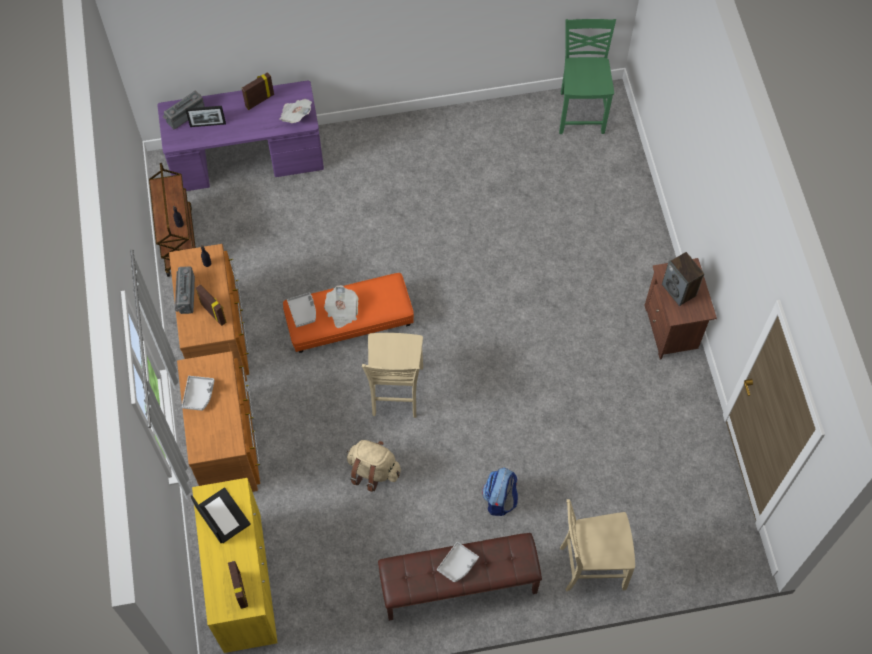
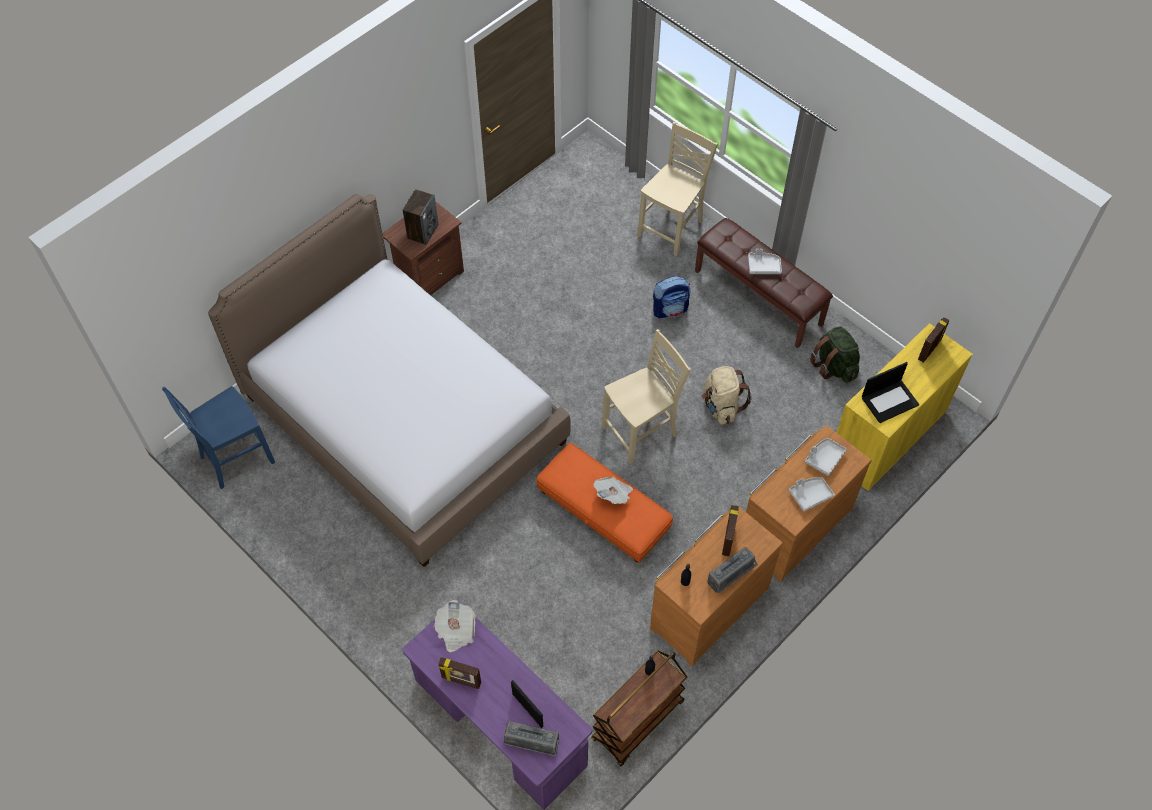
camera: 125 degrees left, 5 degrees down
(222, 515) = (890, 400): laptop -> laptop turned 135 degrees counterclockwise
(303, 311) = (638, 525): grey tray -> grey tray (824, 458)
(340, 594) = (834, 366): none -> green backpack
(536, 234) = (404, 419): none -> bed
(581, 112) = (235, 459): green chair -> blue chair
(590, 566) = (672, 228): beige chair -> beige chair turned 105 degrees counterclockwise

